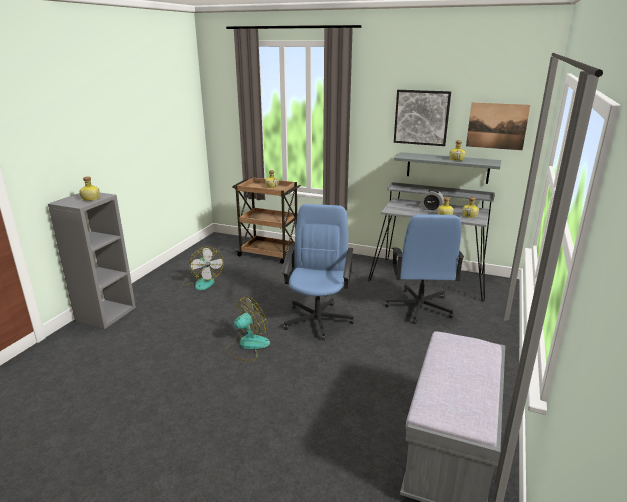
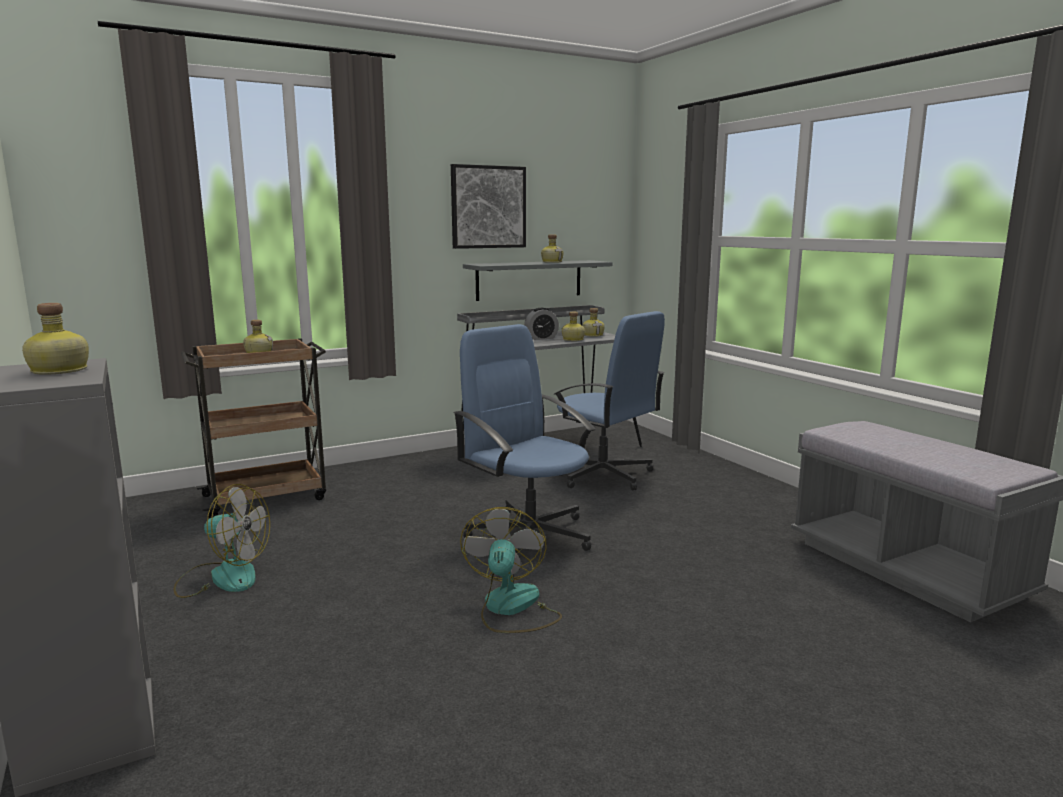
camera: 50 degrees left, 10 degrees down
(497, 126) = (581, 214): picture -> none

